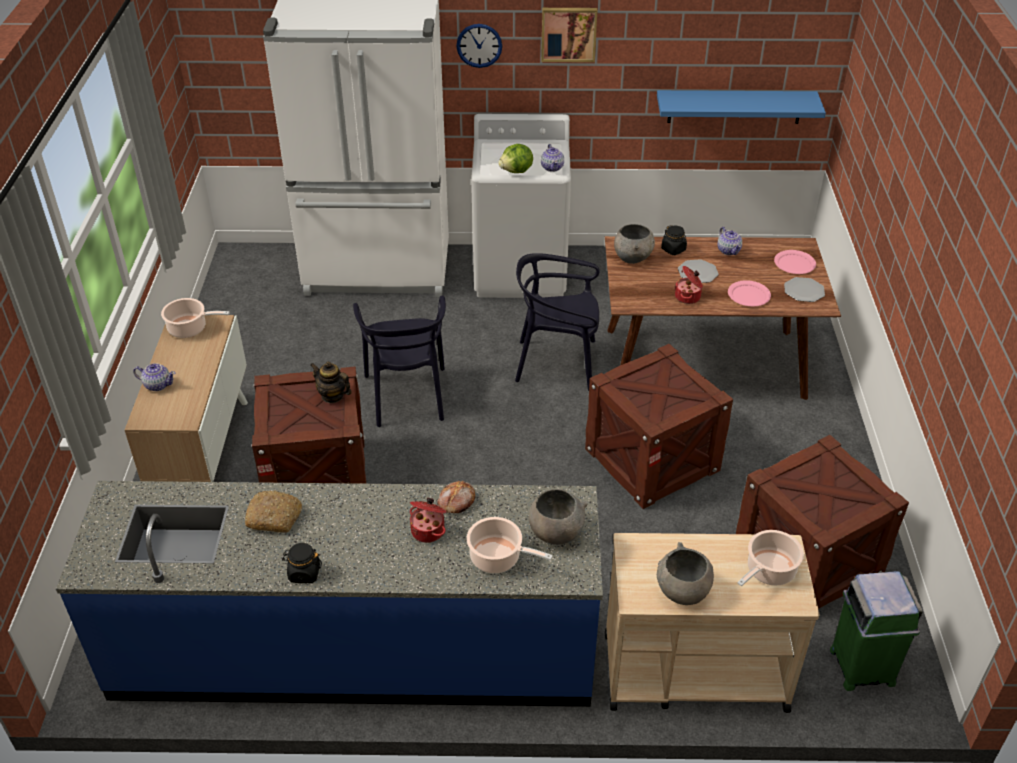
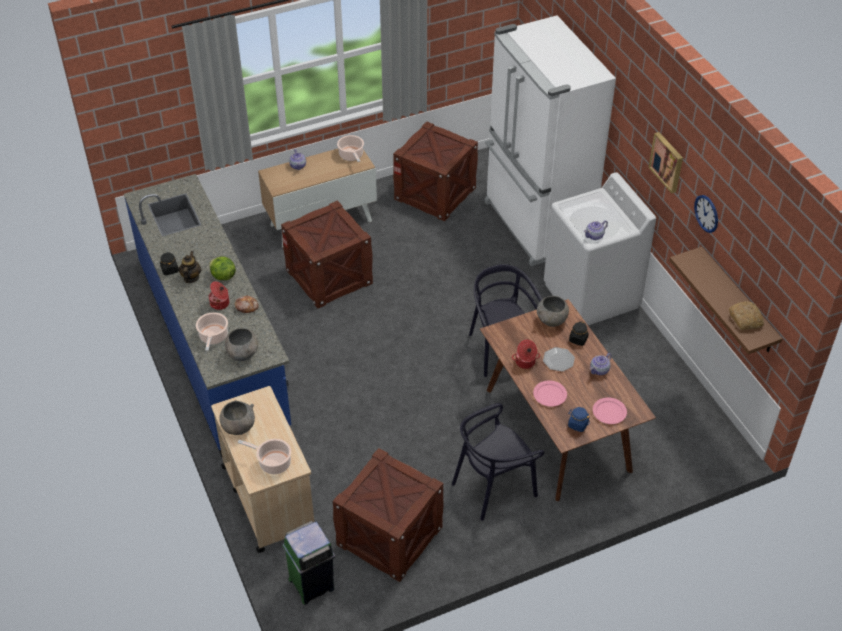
camera: 65 degrees right, 5 degrees up
(275, 517) = (201, 244): bread -> bread (746, 319)
(332, 396) = (340, 238): teapot -> teapot (191, 278)
(407, 396) = (421, 288): black chair -> black chair (493, 487)
(479, 45) = (628, 128): wall clock -> wall clock (706, 213)
(516, 171) = (575, 220): lettuce -> lettuce (223, 276)
(651, 459) = (436, 428): crate -> crate (435, 193)
(734, 106) = (737, 301): blue shelf -> brown shelf
(804, 291) = (577, 425): plate -> blue jar

